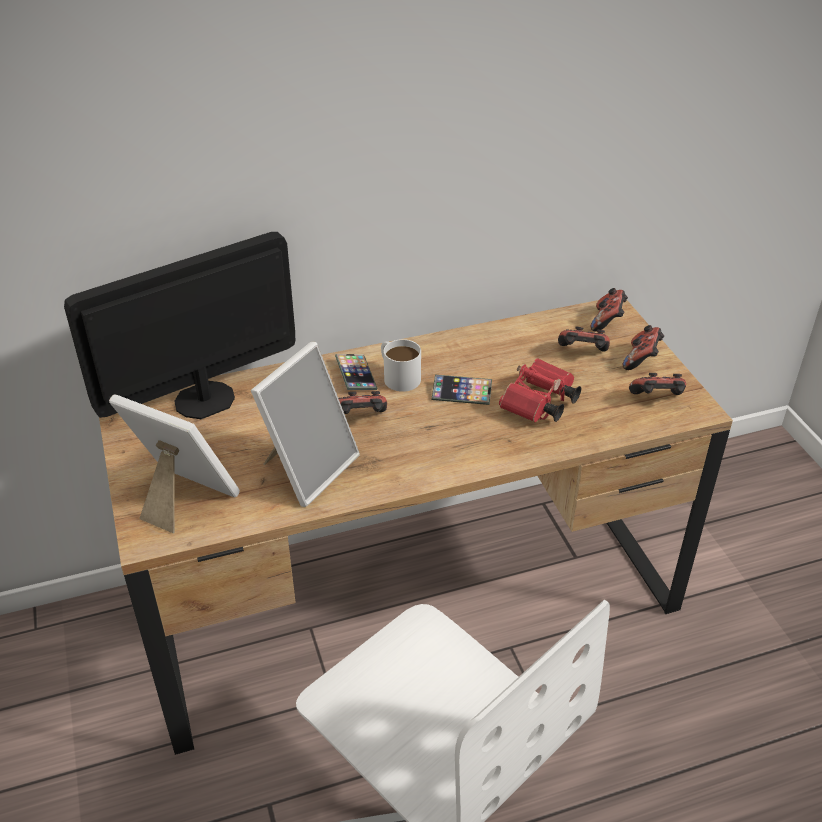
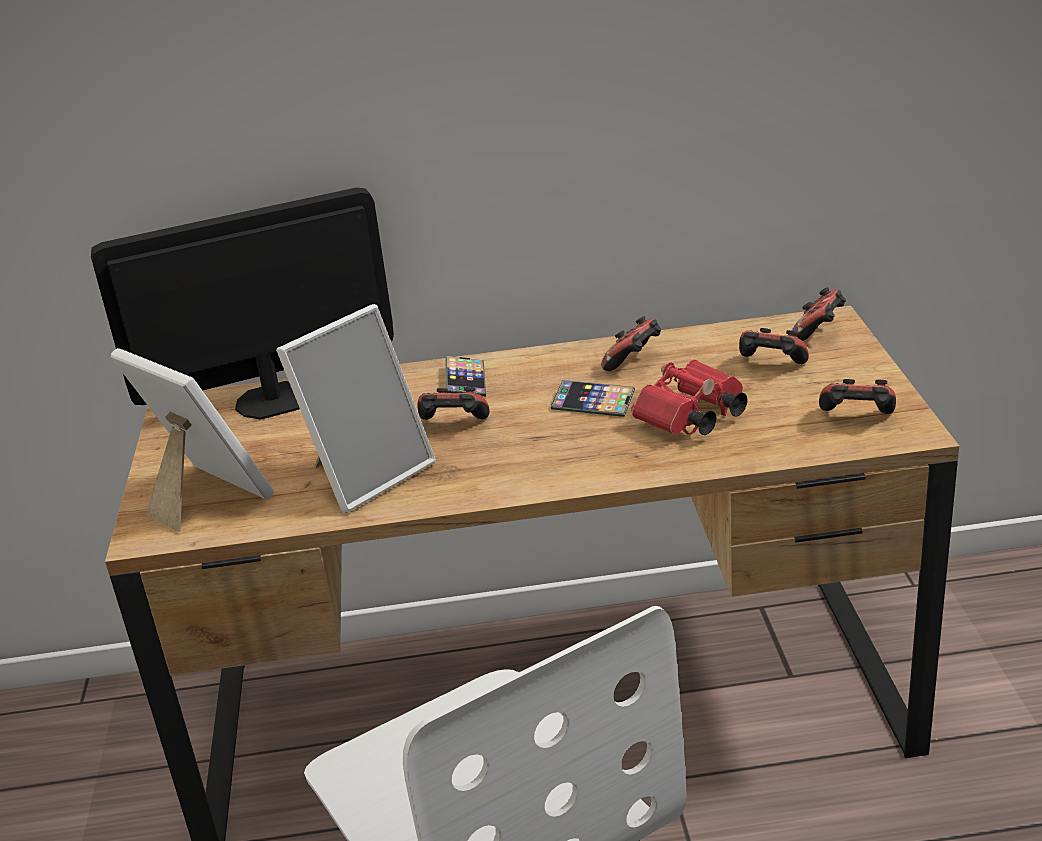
camera: 15 degrees right, 10 degrees down
(397, 375) = (518, 383): white mug -> none
(641, 360) = (851, 375): game controller -> game controller (634, 362)

